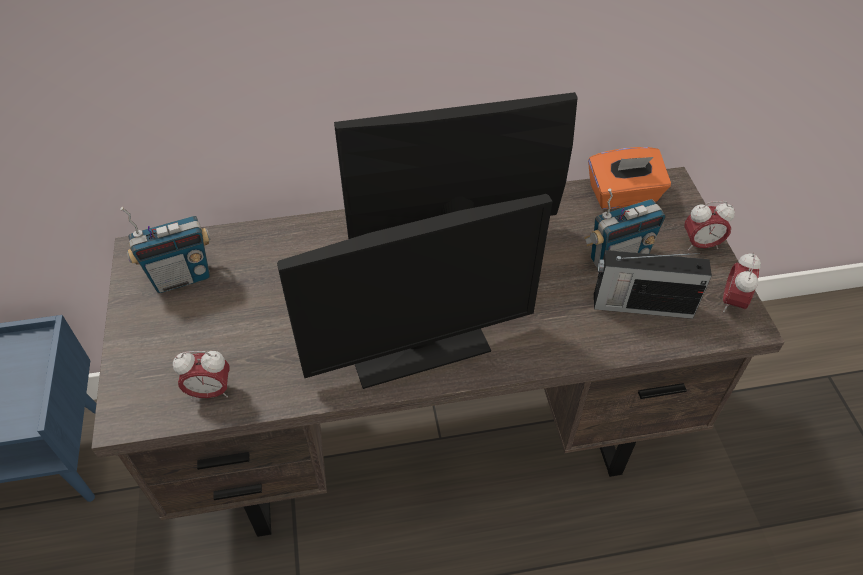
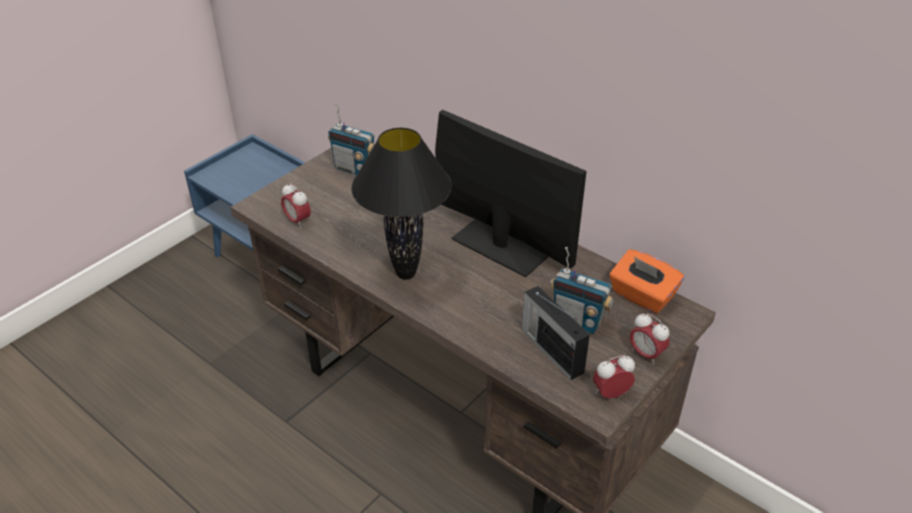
camera: 50 degrees right, 10 degrees down
(418, 346) = (407, 274): monitor -> black table lamp

